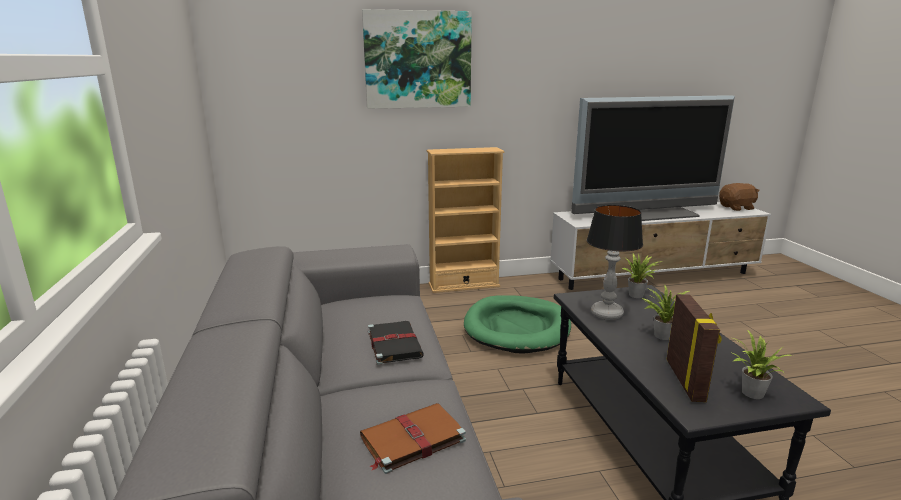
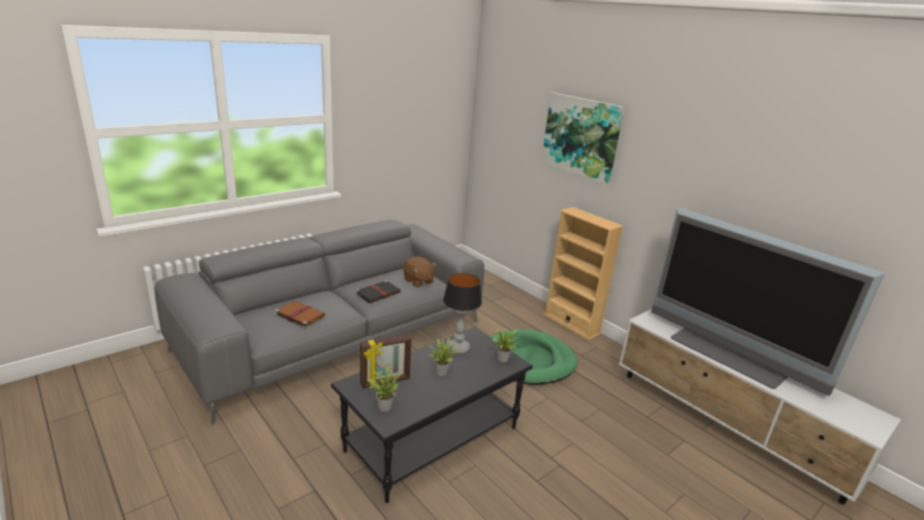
camera: 60 degrees right, 5 degrees up
(737, 208) = (864, 419): brown plush toy -> brown plush toy (418, 281)

